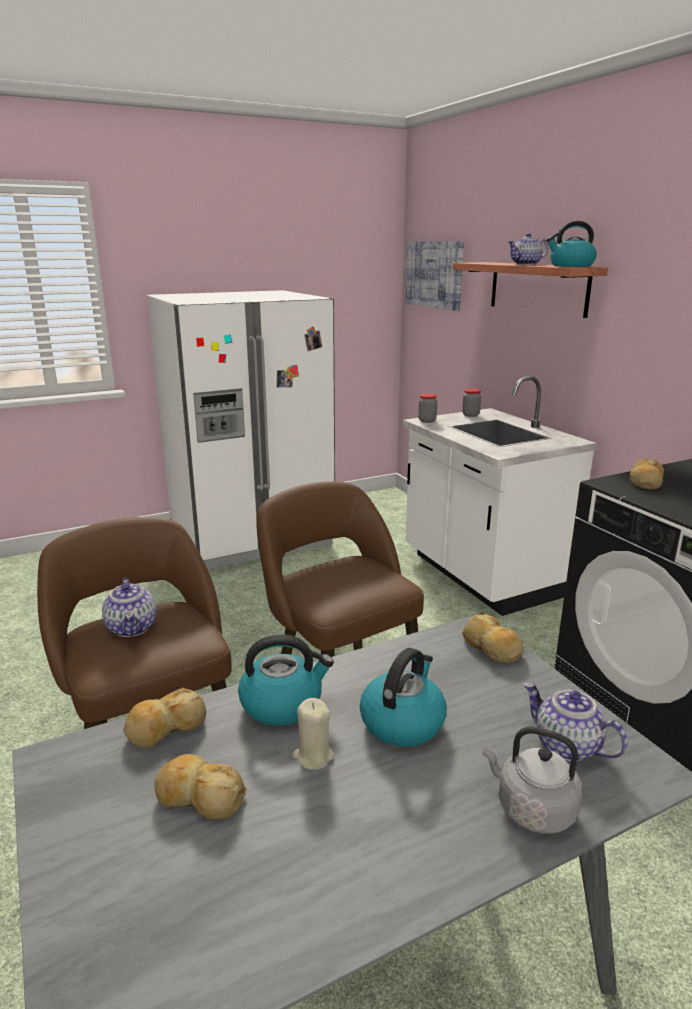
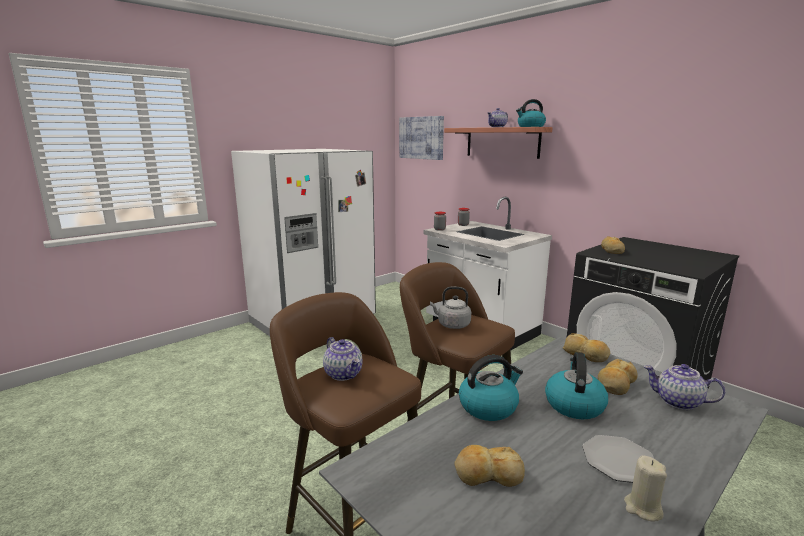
camera: 15 degrees left, 5 degrees down
(165, 727) = (422, 435): bread -> bread (615, 384)
(313, 756) = (538, 435): beige candle -> beige candle (642, 508)
(392, 816) = (620, 461): none -> plate
(531, 808) = (692, 440): grey kettle -> grey kettle (452, 325)

